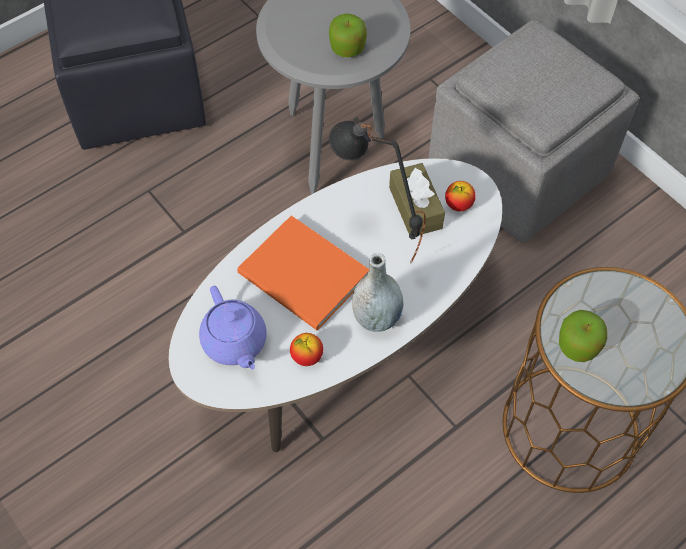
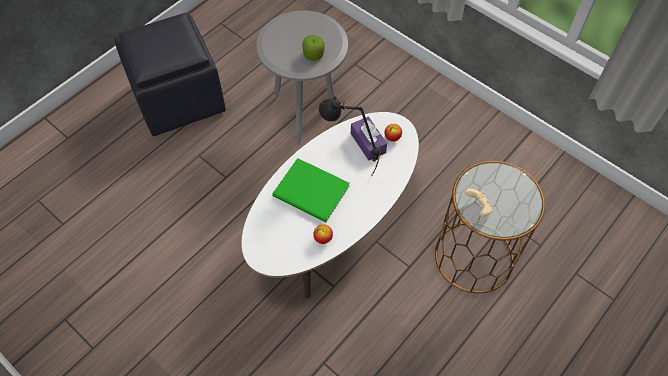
camera: 10 degrees left, 0 degrees up
(235, 342) = (279, 237): purple teapot -> none
(304, 278) = (312, 193): orange book -> green book
(376, 318) = (358, 210): grey vase -> none
(415, 208) = (368, 143): brown tissue box -> purple tissue box
(520, 171) = (418, 112): grey ottoman -> none
(578, 345) = (478, 207): apple -> beige game controller

